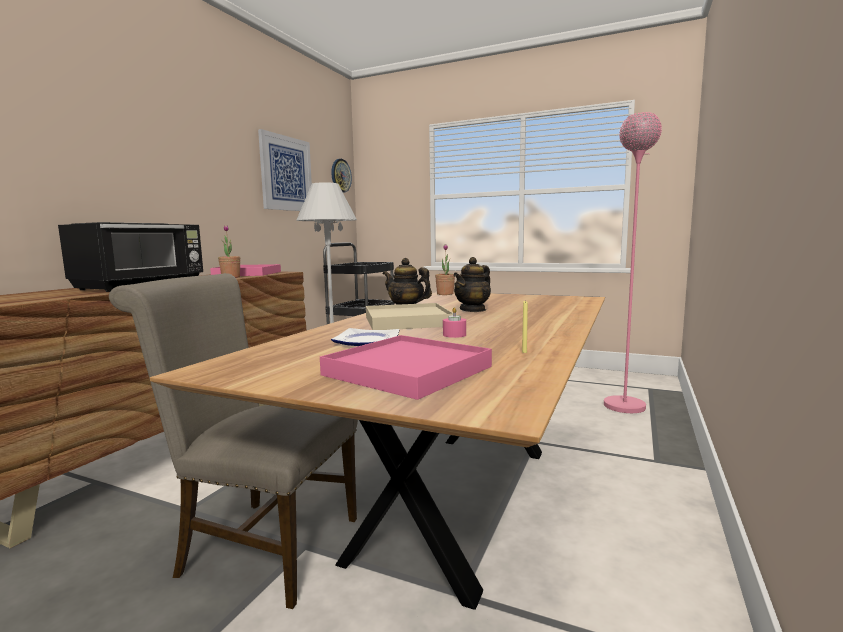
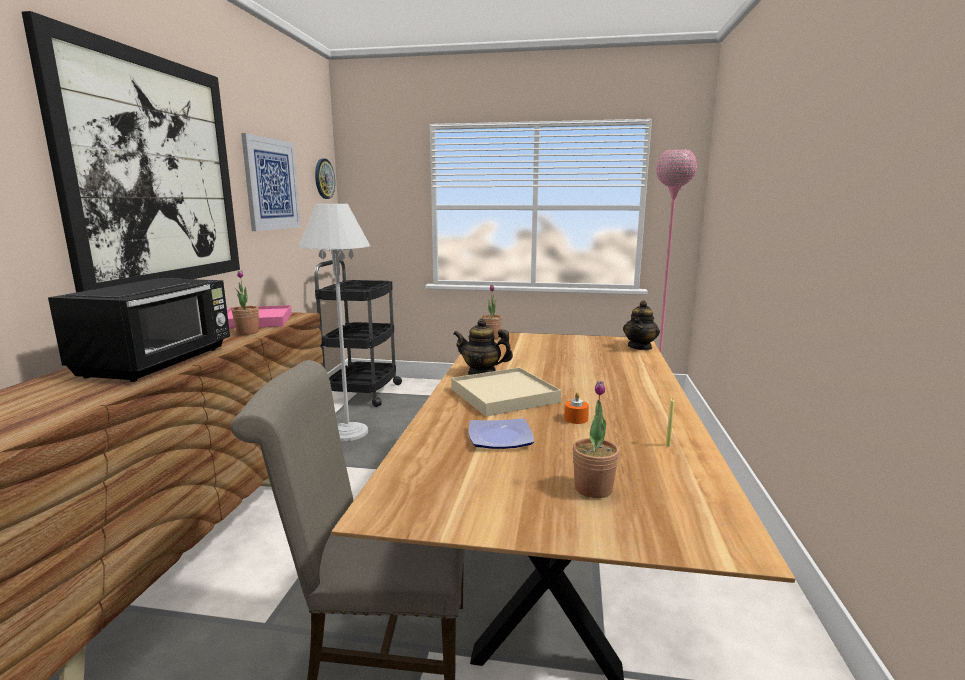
camera: 15 degrees left, 5 degrees up
(173, 151) = (154, 172): none -> picture
(407, 371) = (593, 489): pink tray -> potted plant
(454, 335) = (576, 419): pink candle -> orange candle
(473, 310) = (549, 369): teapot -> teapot (640, 347)

